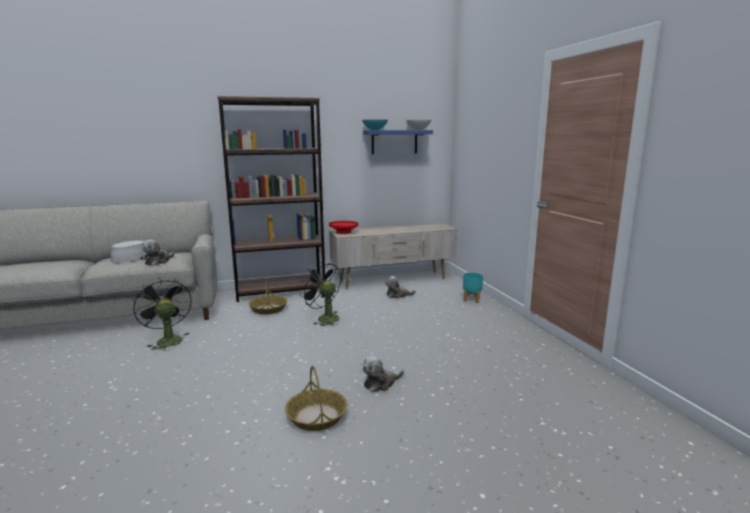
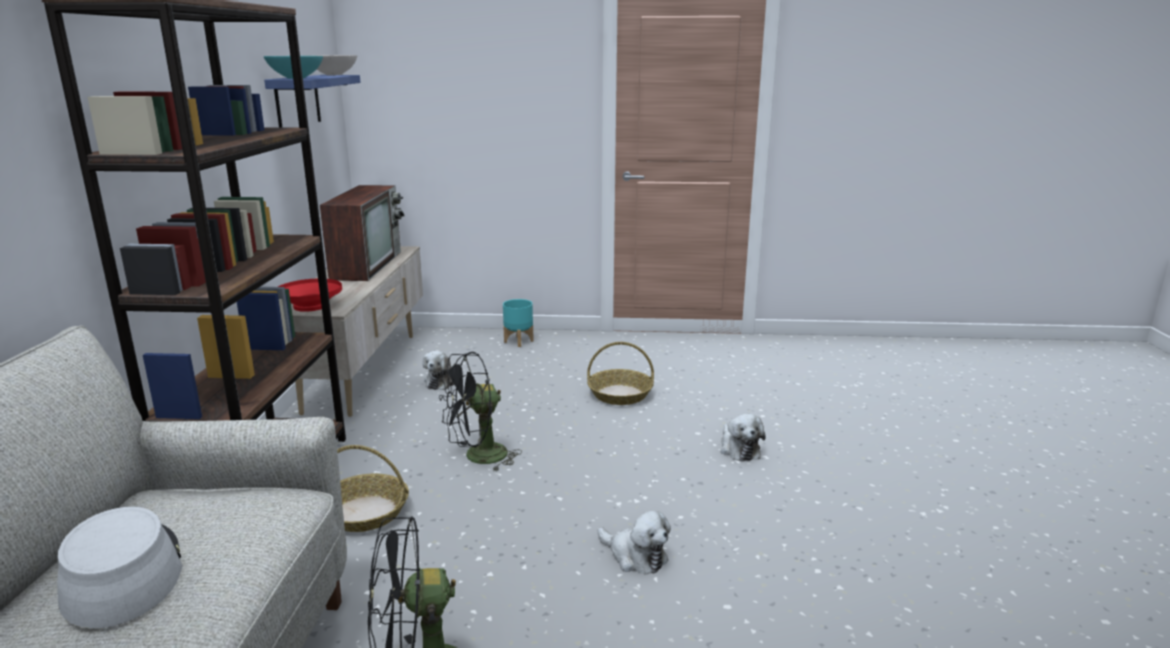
camera: 70 degrees left, 5 degrees up
(158, 261) = (246, 526): plush toy -> plush toy (635, 556)
(316, 416) = (812, 507): basket -> basket (619, 394)
(412, 228) = (367, 264): none -> television

